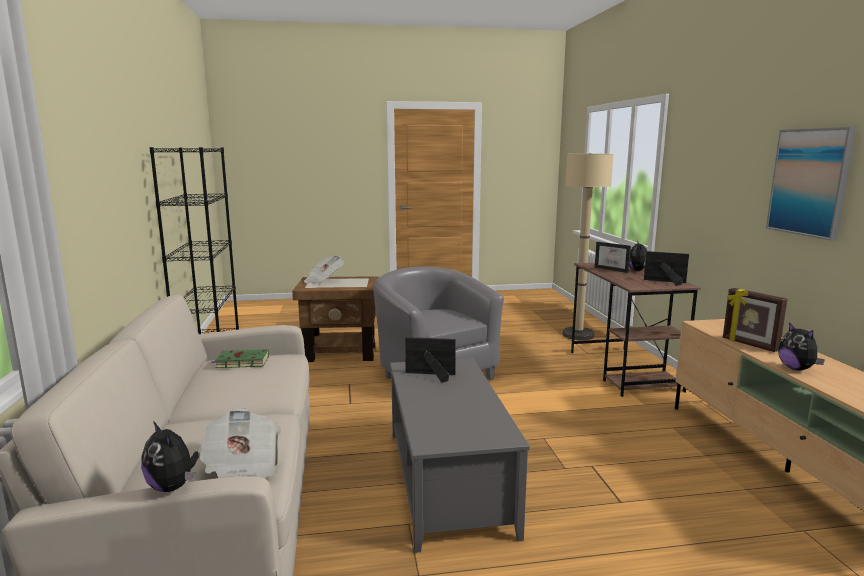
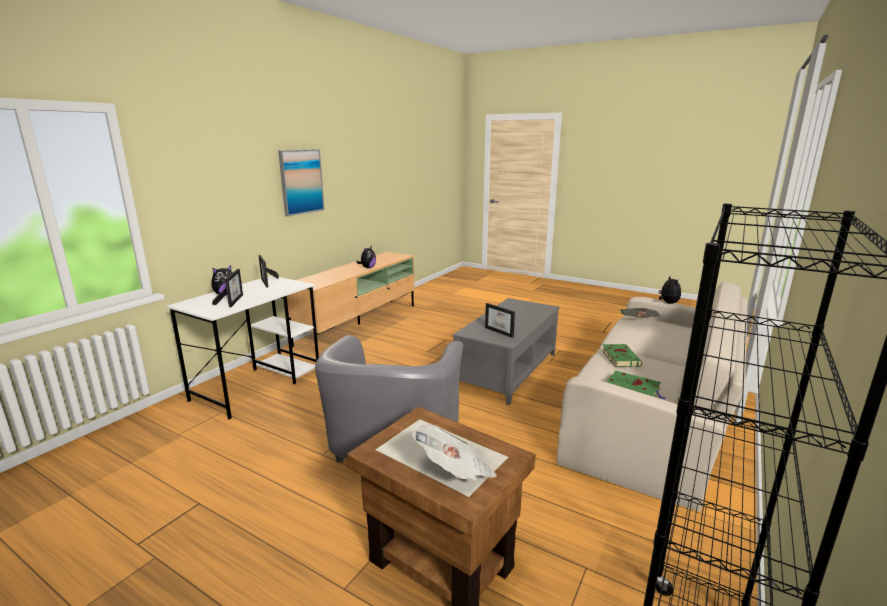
camera: 140 degrees left, 5 degrees up
(262, 388) = (620, 357): none -> green book
(578, 335) = (148, 439): beige floor lamp -> none
(624, 371) = (258, 384): brown desk -> white desk
(749, 344) = (343, 275): picture frame -> none

